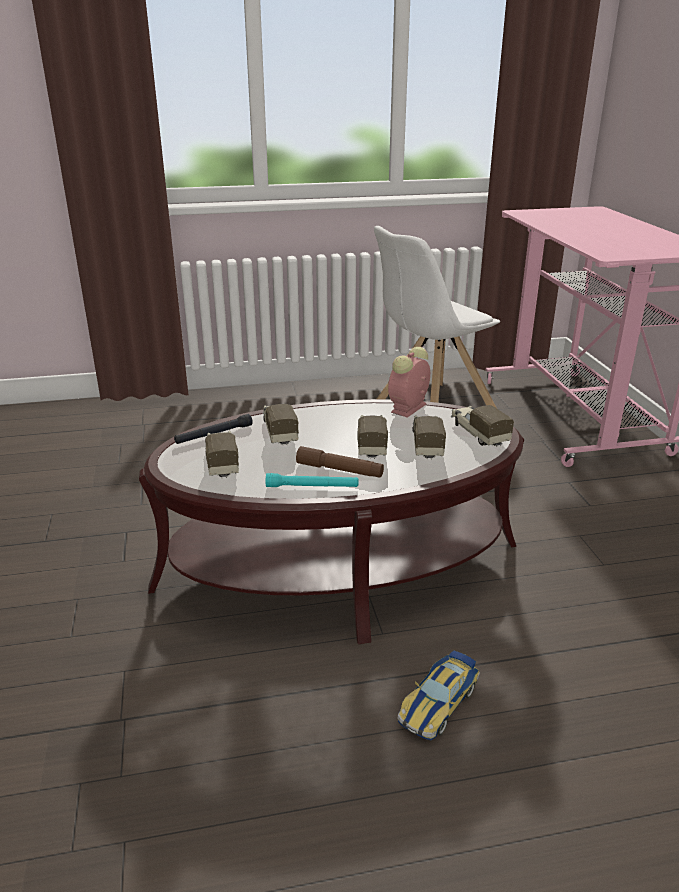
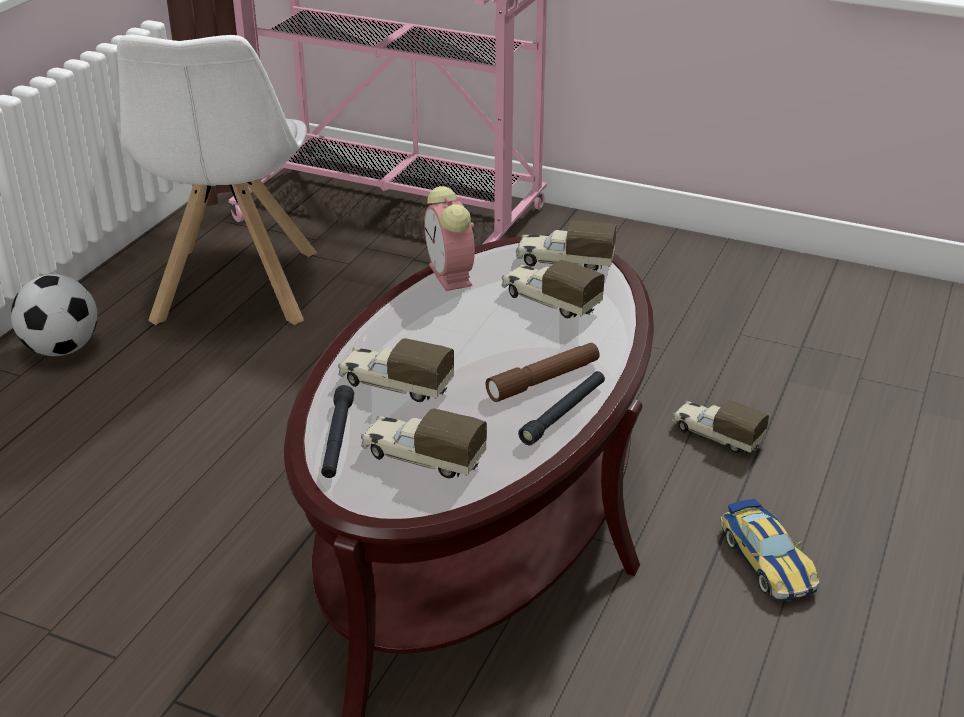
camera: 55 degrees left, 5 degrees up
(312, 487) = (563, 413): turquoise flashlight -> black flashlight
(326, 394) = (62, 349): none -> football
(371, 443) = (505, 334): toy truck -> toy truck (715, 436)

